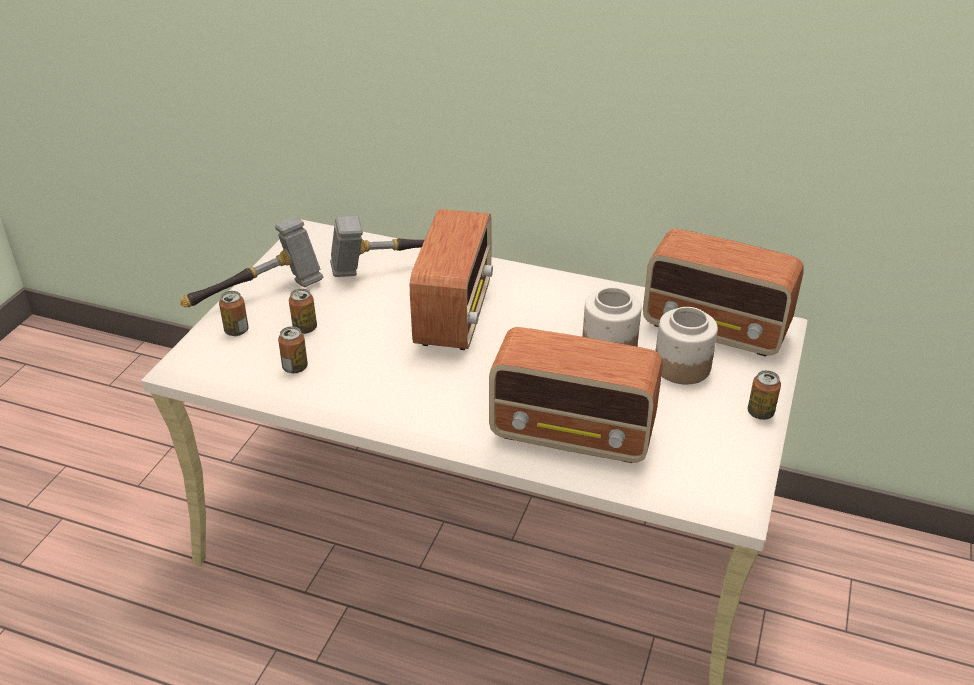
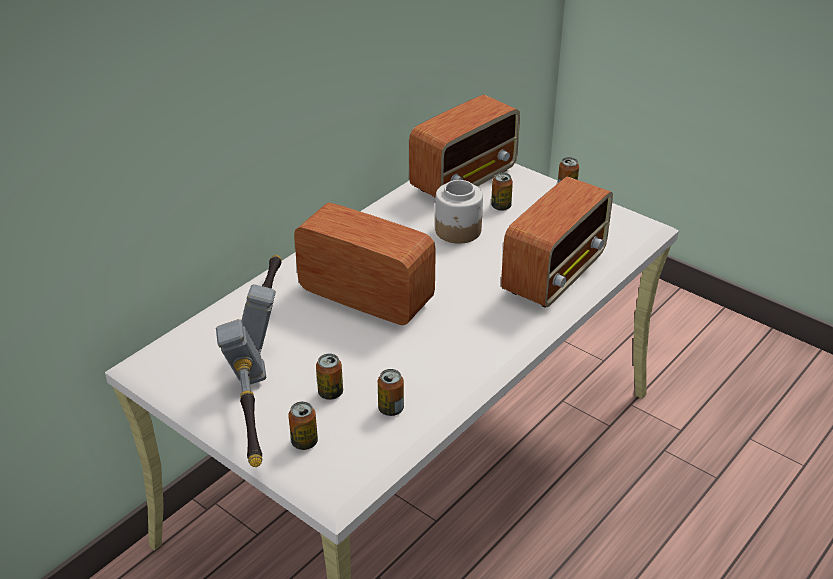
camera: 70 degrees left, 0 degrees up
(681, 367) = (501, 206): jar -> can

